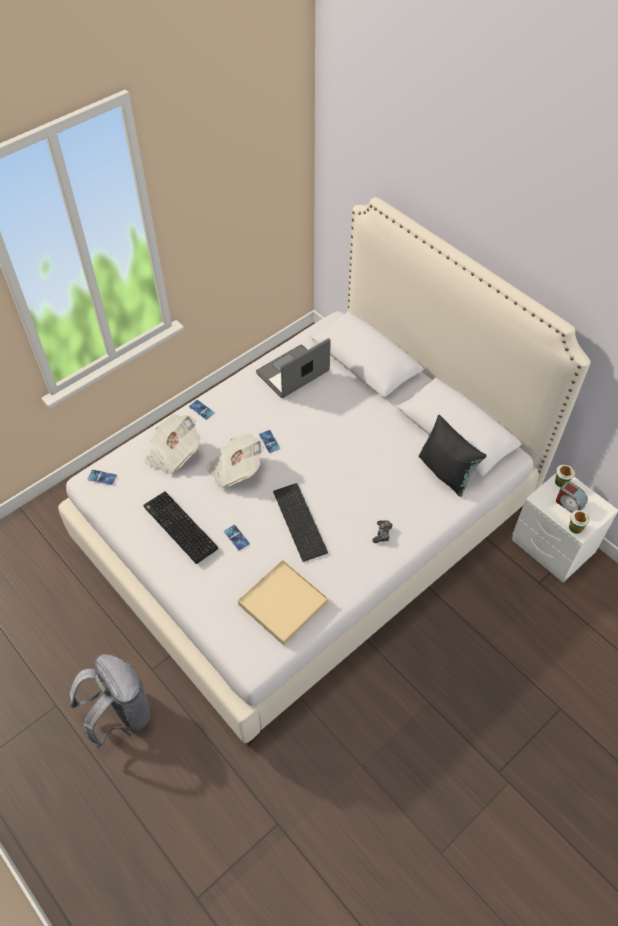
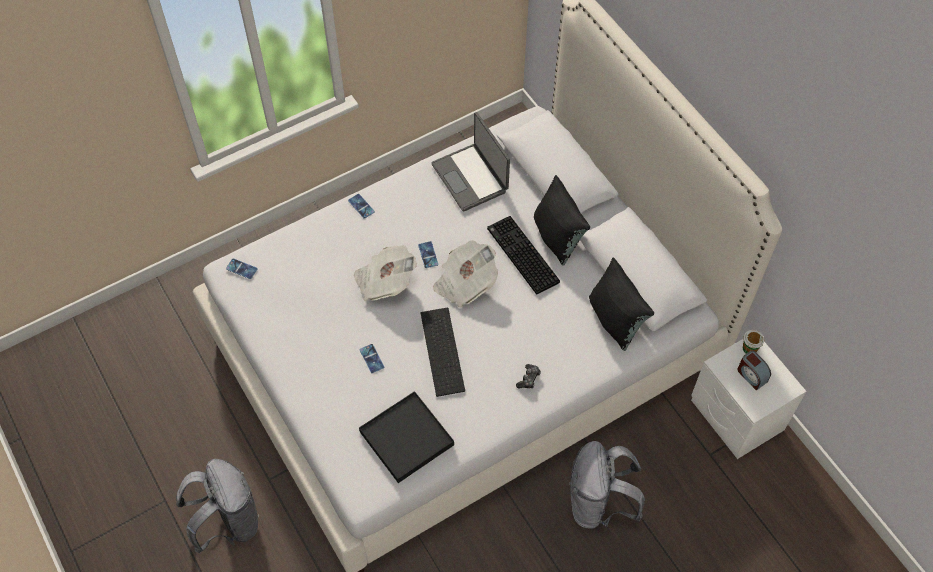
camera: 10 degrees right, 5 degrees up
(173, 453) = (321, 253): newspaper -> newspaper (465, 283)
(178, 528) = (312, 338): keyboard -> keyboard (521, 255)
(283, 603) = (407, 438): beige tray -> black tray
(293, 373) = (471, 177): laptop -> laptop turned 90 degrees counterclockwise
(379, 411) = (557, 237): none -> black pillow
(454, 641) = (598, 503): none -> grey backpack
(575, 527) = (751, 403): cup -> none

